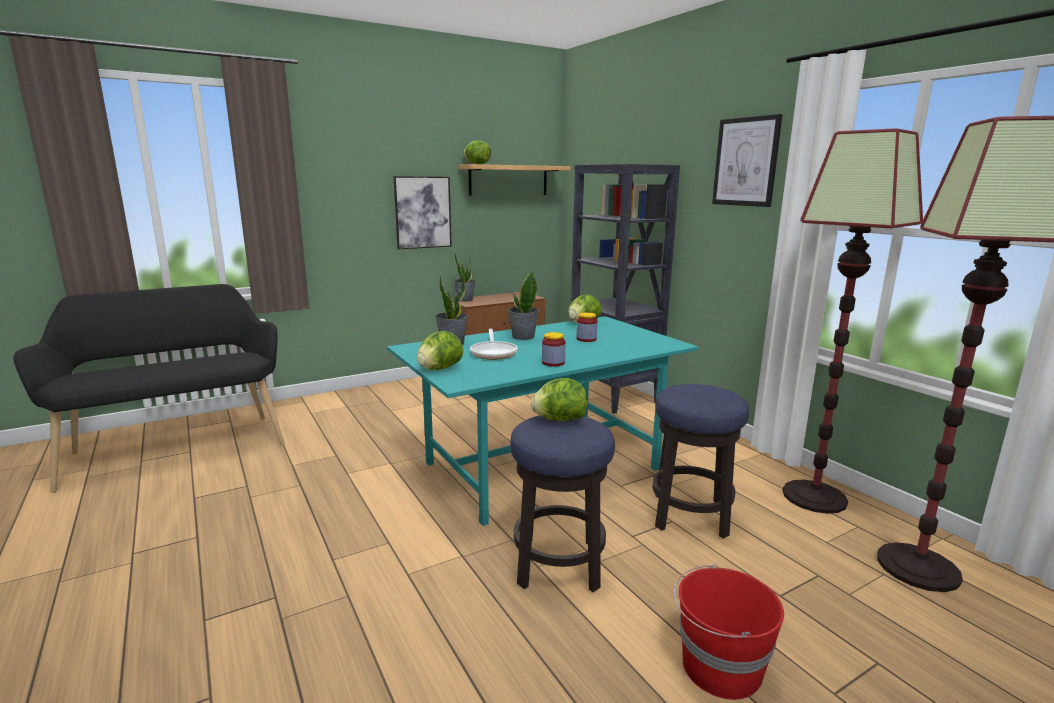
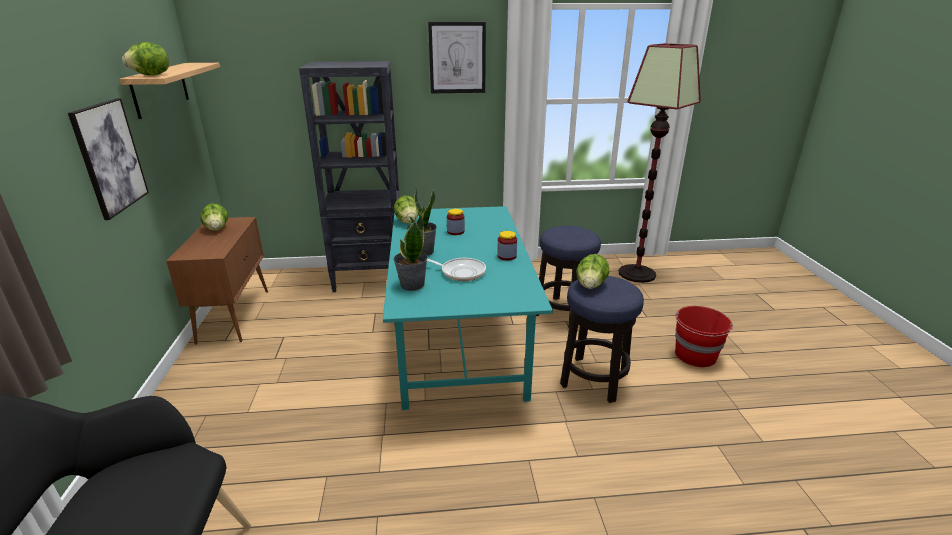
camera: 65 degrees left, 10 degrees up
(439, 369) = (486, 302): lettuce -> lettuce (217, 229)
(464, 300) = (190, 252): potted plant -> none
(814, 496) = (565, 269): floor lamp -> none

